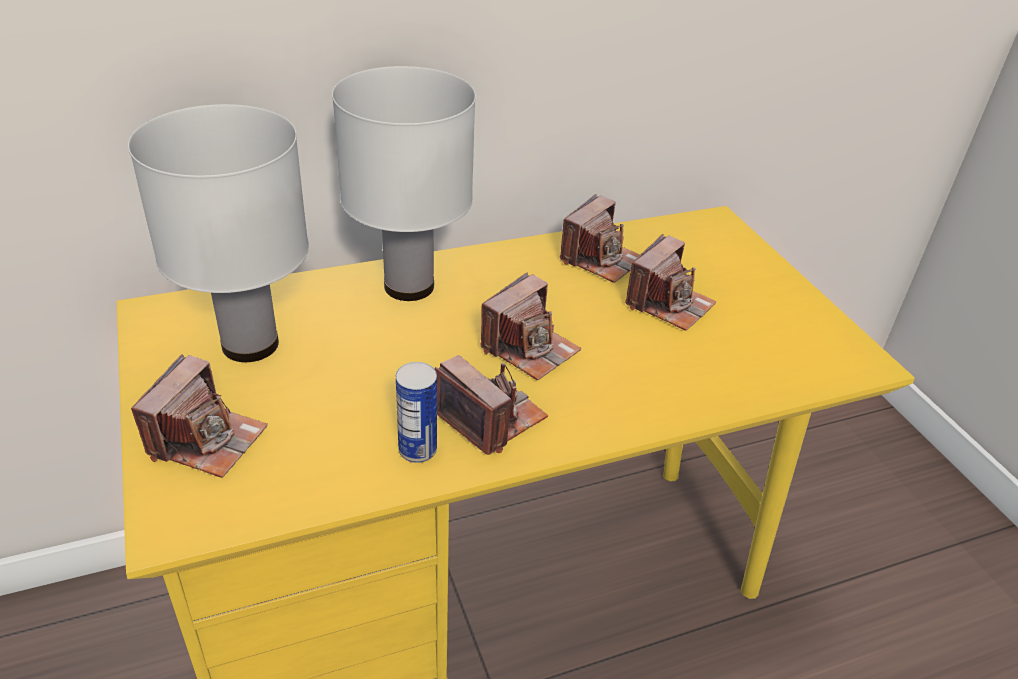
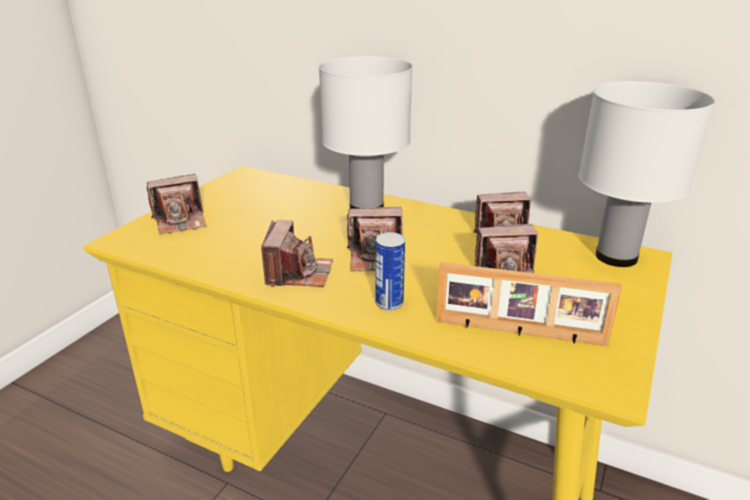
camera: 50 degrees right, 10 degrees down
(248, 345) = (256, 198): white table lamp -> white table lamp (615, 256)
(417, 450) = (243, 266): can -> can (389, 303)
(757, 357) = (519, 333): none -> picture frame

